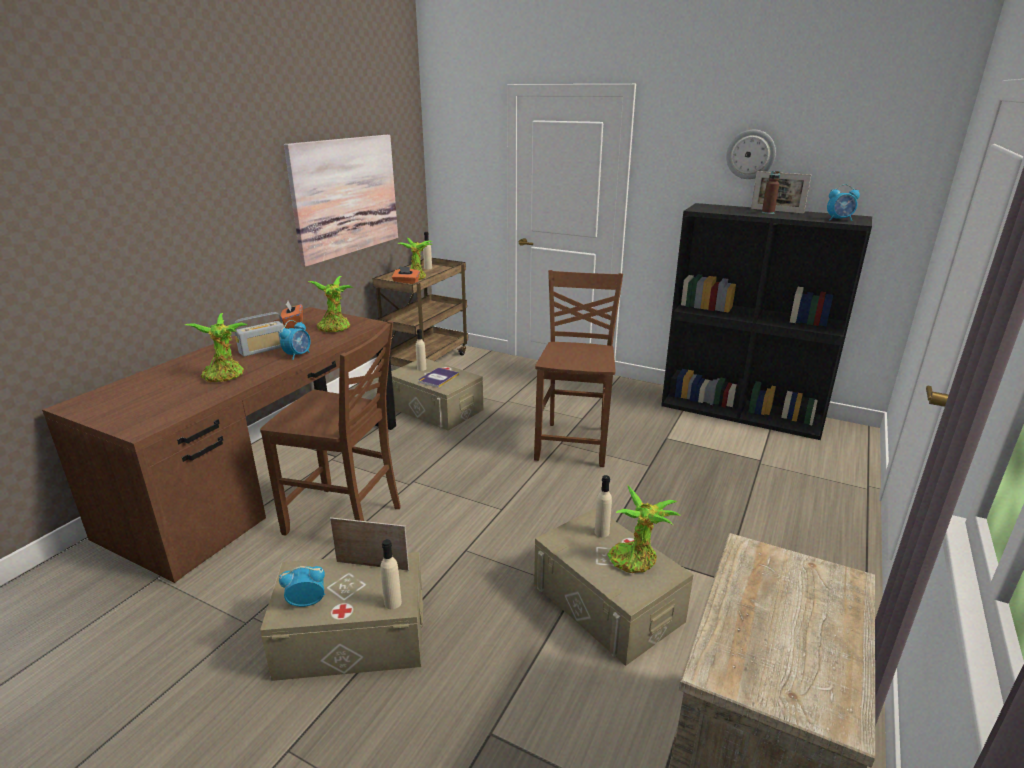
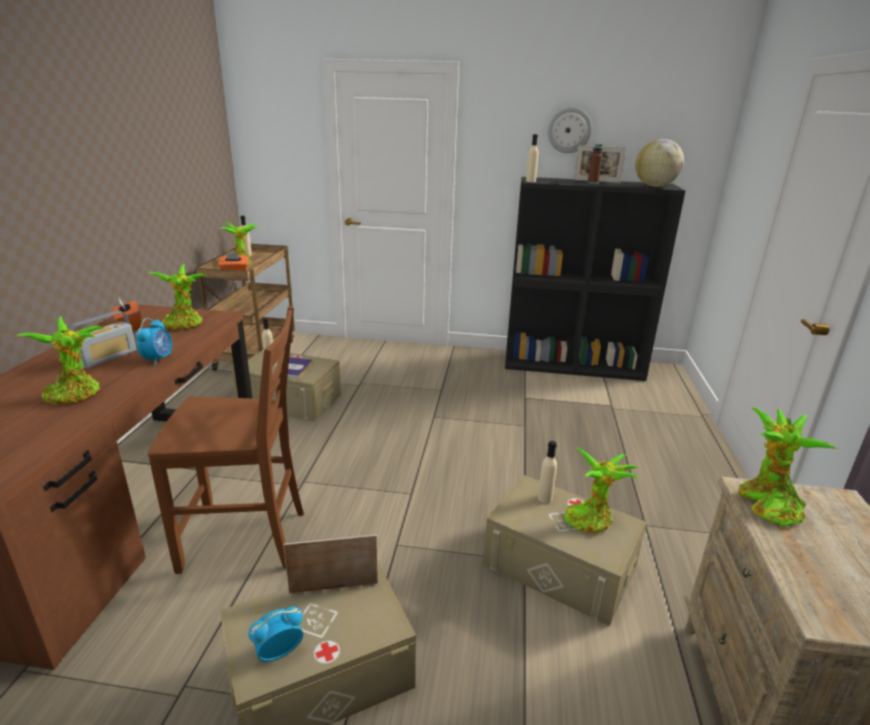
camera: 20 degrees left, 0 degrees up
(346, 196) = (160, 176): picture -> none
(393, 603) = (380, 625): beige bottle -> beige bottle (530, 181)
(574, 443) = (446, 415): brown chair -> none
(754, 565) = (766, 503): none -> potted plant
(839, 220) = (655, 186): alarm clock -> globe

